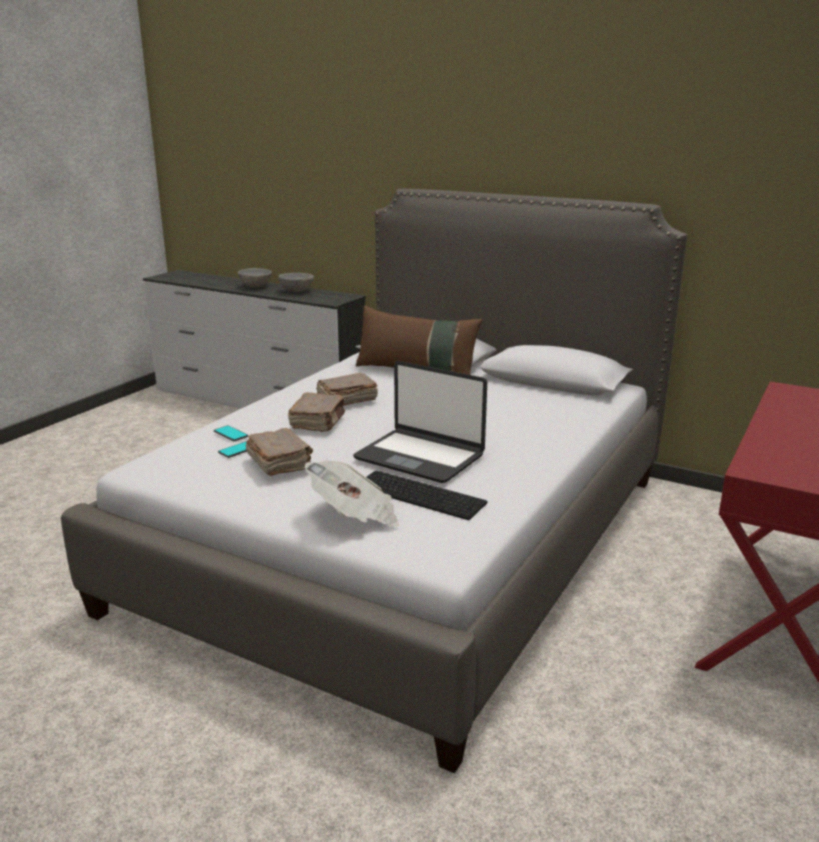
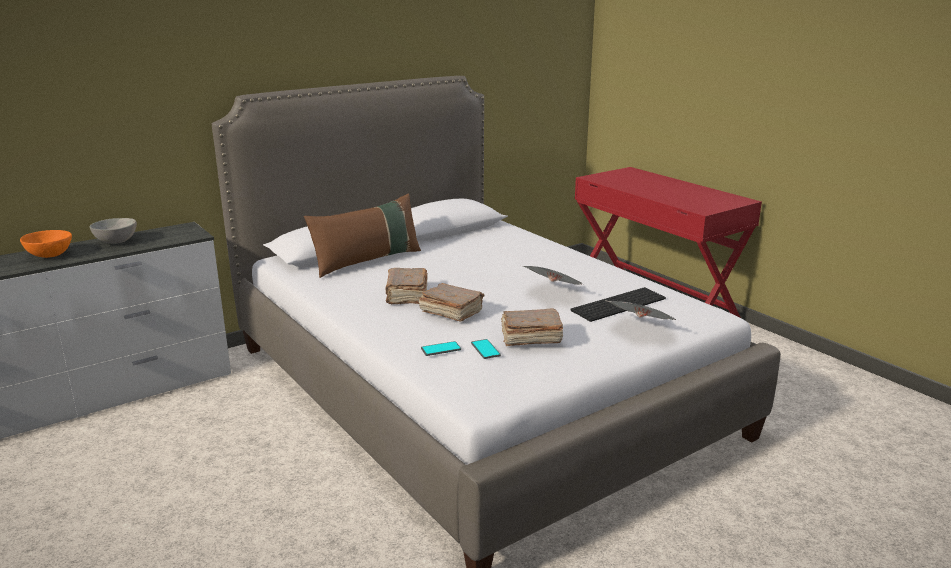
camera: 65 degrees left, 0 degrees up
(256, 286) = (50, 255): grey bowl -> orange bowl
(420, 457) = (554, 292): laptop -> newspaper

